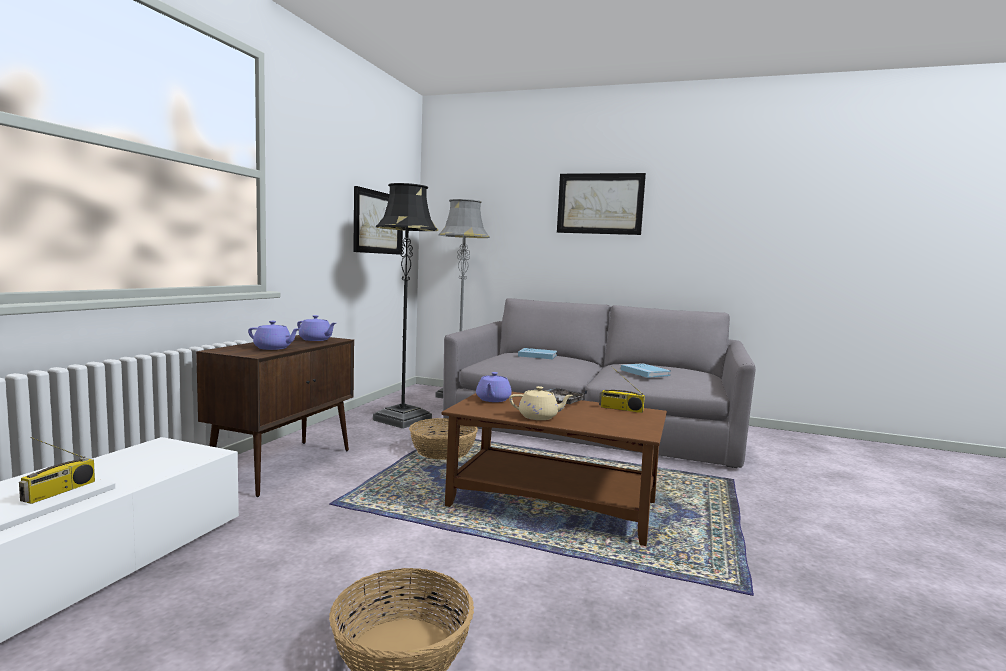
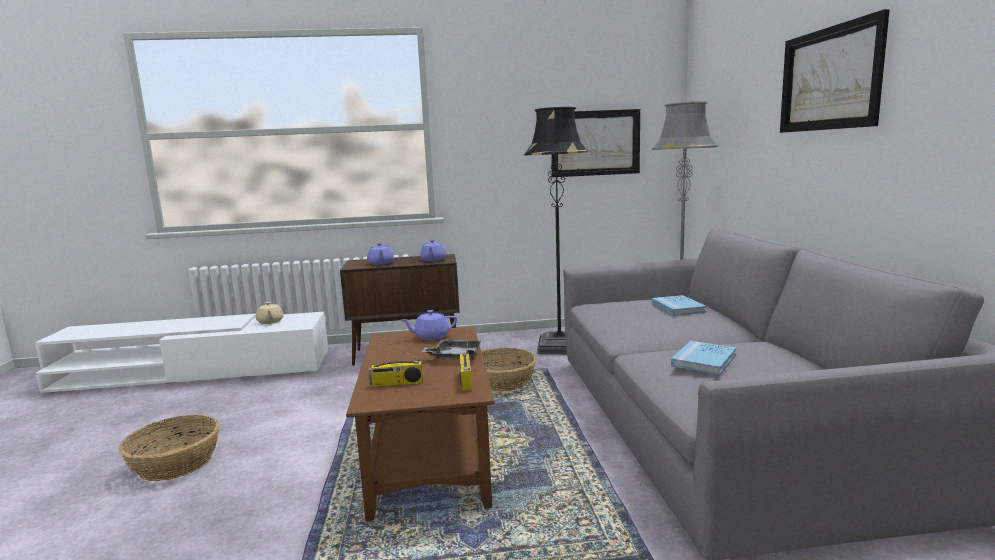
camera: 65 degrees right, 5 degrees up
(59, 492) = (224, 325): radio -> radio (396, 383)
(539, 417) = (388, 359): beige teapot -> beige teapot (270, 321)

